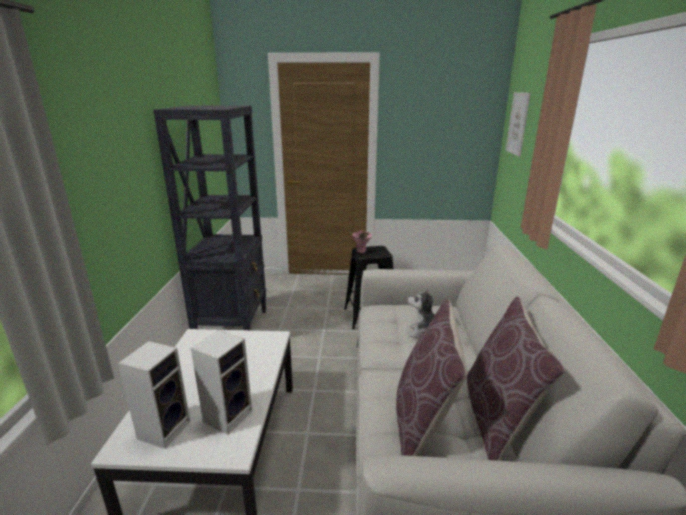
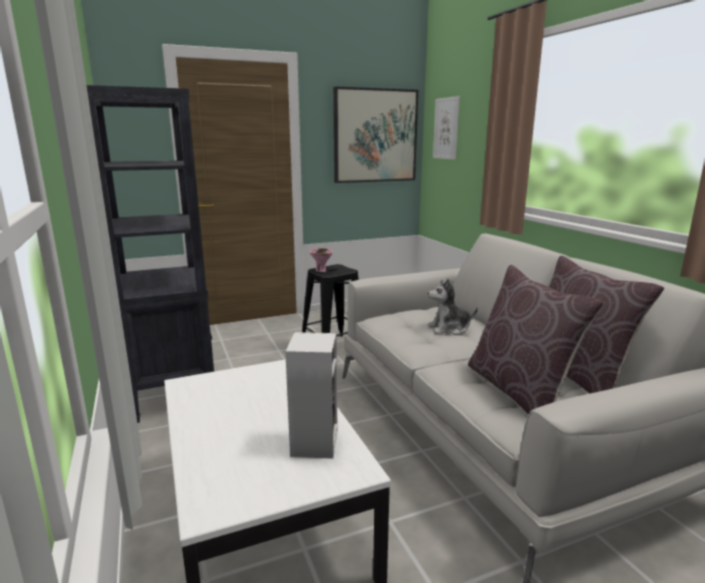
camera: 25 degrees left, 5 degrees down
(164, 428) = (247, 476): speaker -> none
(451, 126) = (375, 136): none -> picture

